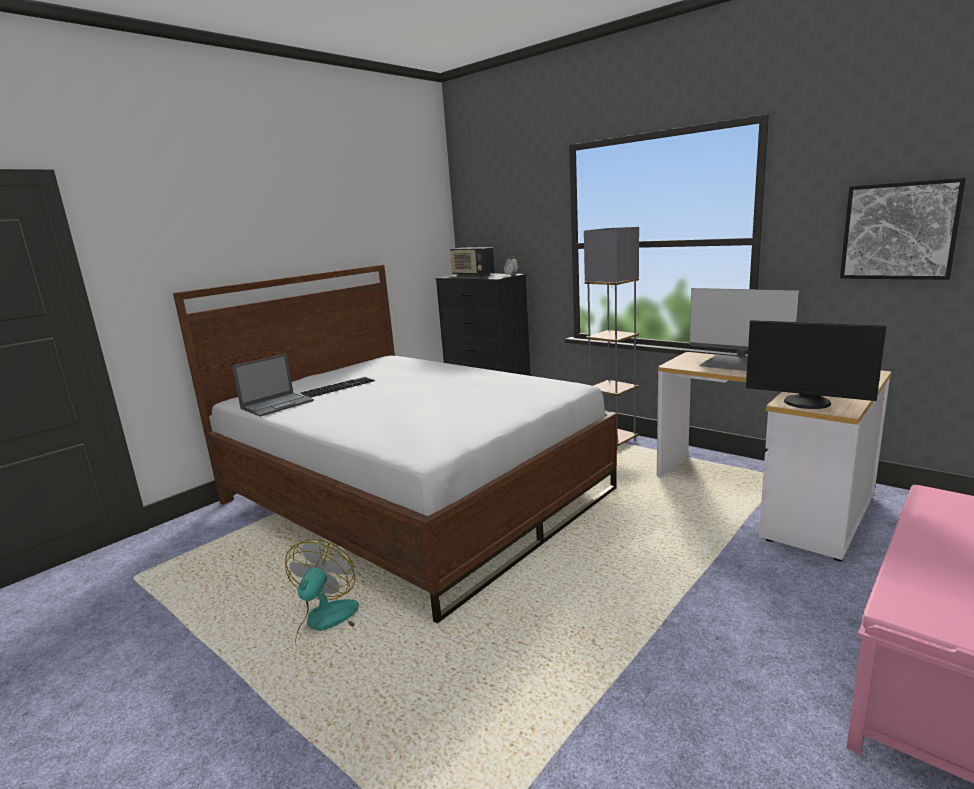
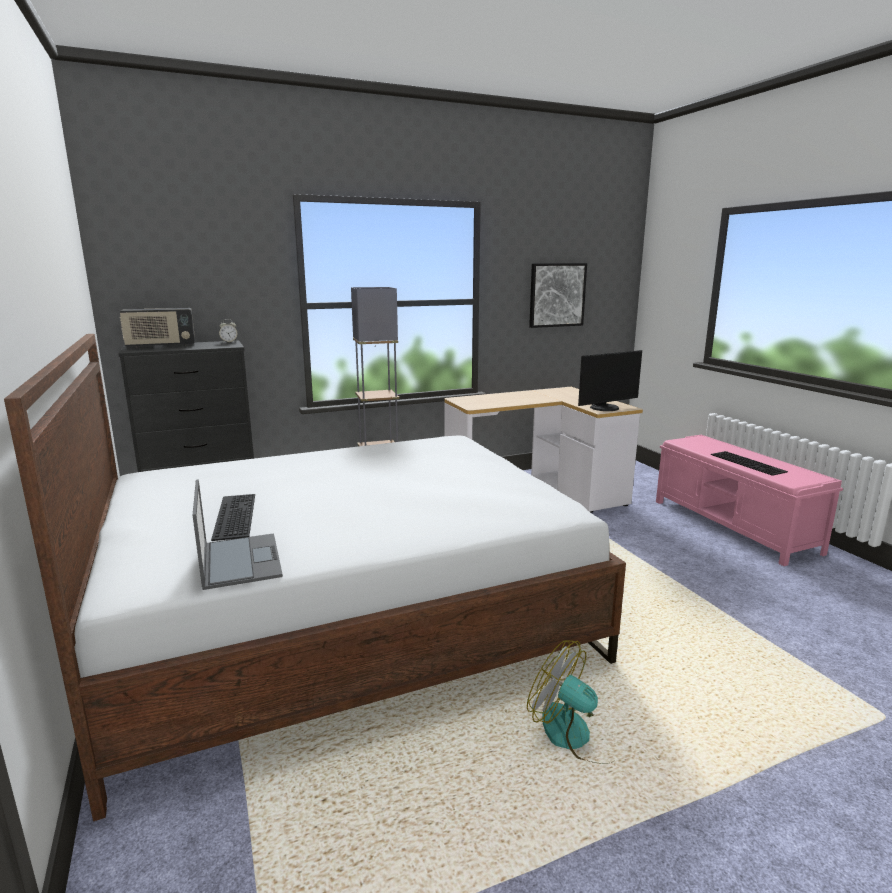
camera: 65 degrees left, 0 degrees up
(734, 364) = (501, 398): monitor -> none
(933, 561) = (749, 463): none -> keyboard

